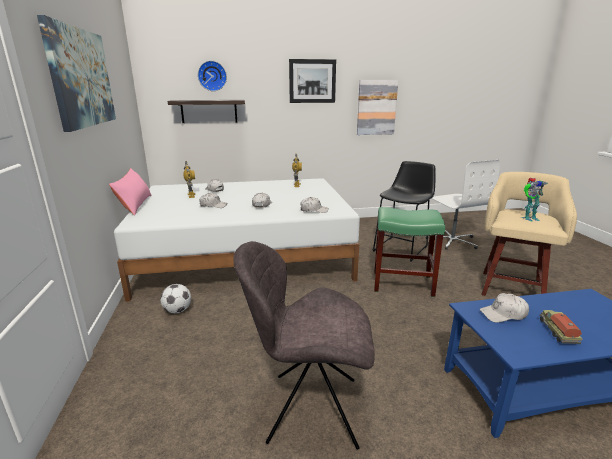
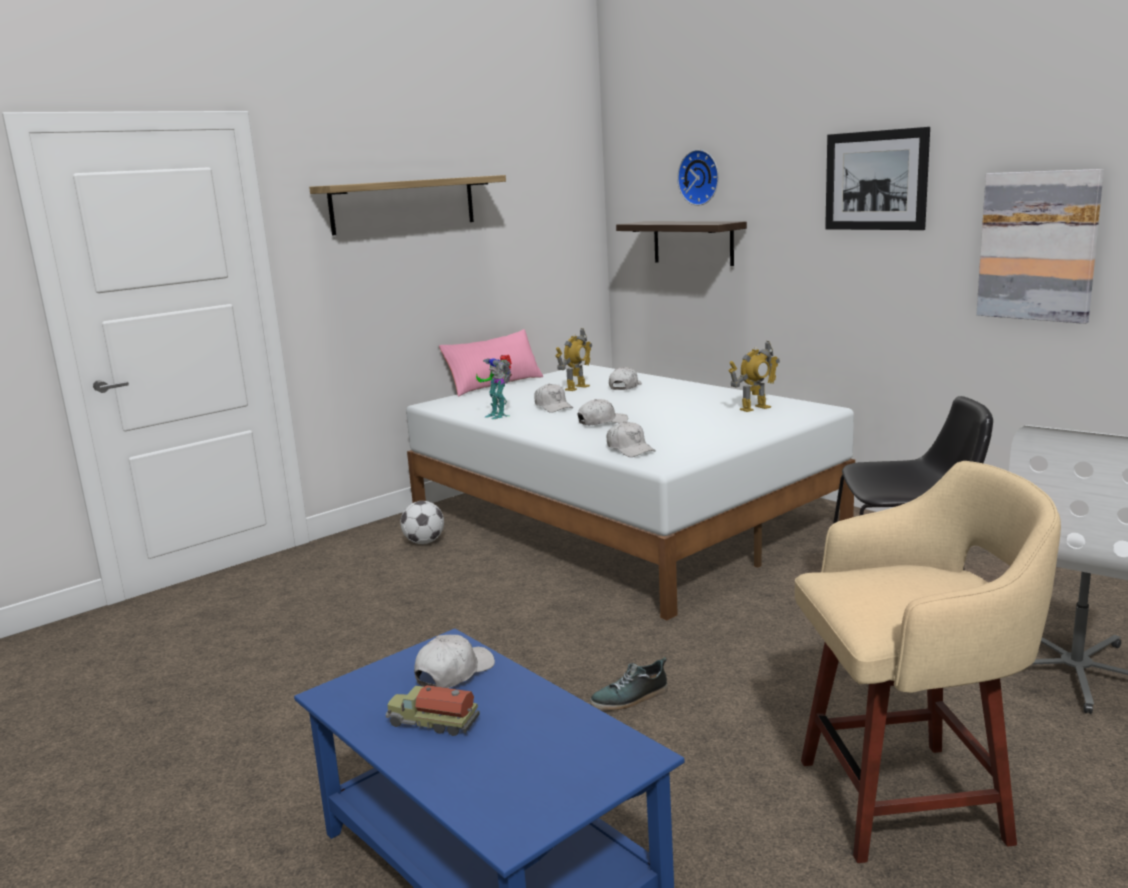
camera: 60 degrees right, 5 degrees down
(81, 78) = (403, 204): picture -> shelf
(309, 408) = (300, 681): grey chair -> none
(403, 283) = (722, 663): green stool -> none
(415, 310) = (630, 698): none -> shoe
(503, 314) = (454, 673): white cap -> white cap turned 75 degrees clockwise
(528, 218) = (885, 591): toy robot -> toy robot (498, 415)
(557, 331) = (432, 723): toy truck -> toy truck turned 135 degrees counterclockwise

